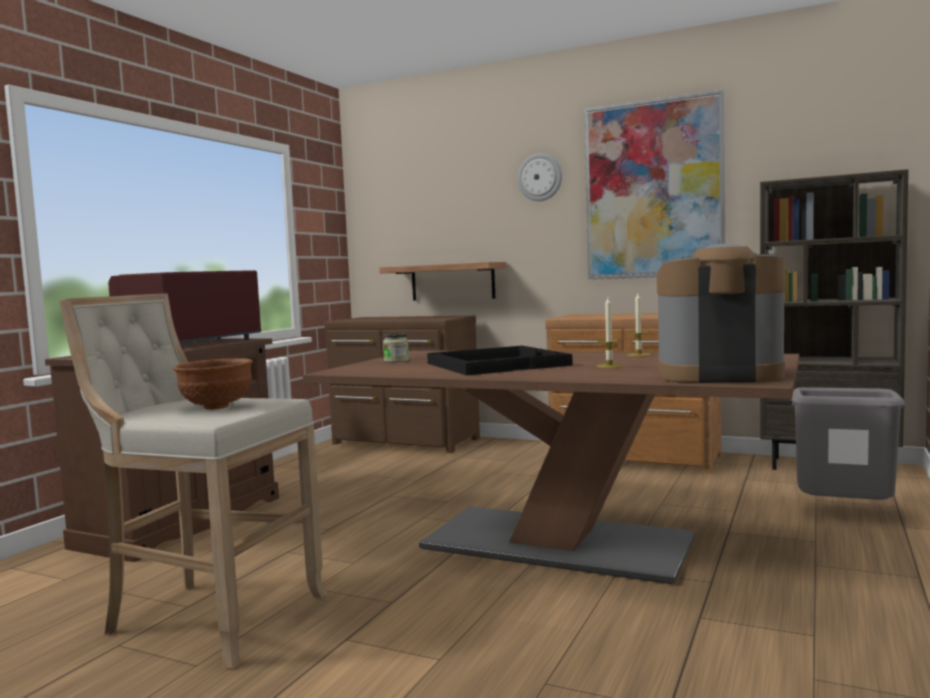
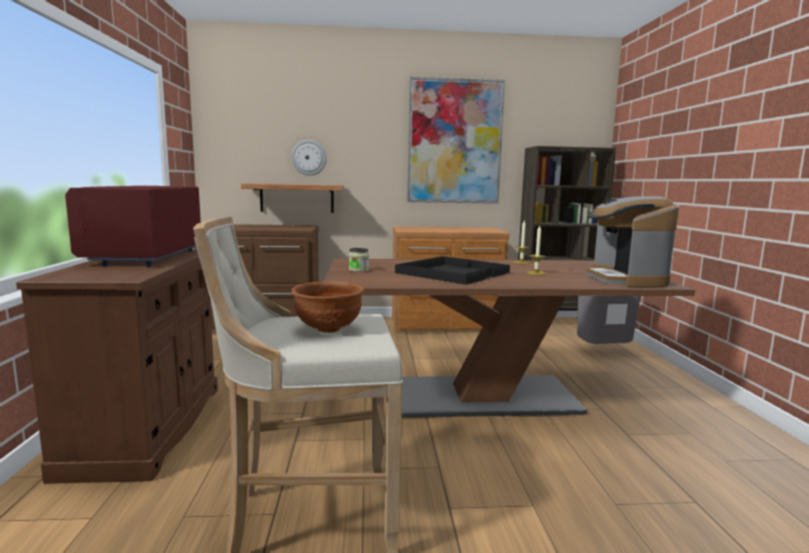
camera: 30 degrees left, 5 degrees up
(540, 177) = (373, 123): wall clock -> wall clock (309, 157)
(718, 375) = (625, 279): coffee machine -> coffee machine turned 75 degrees counterclockwise

